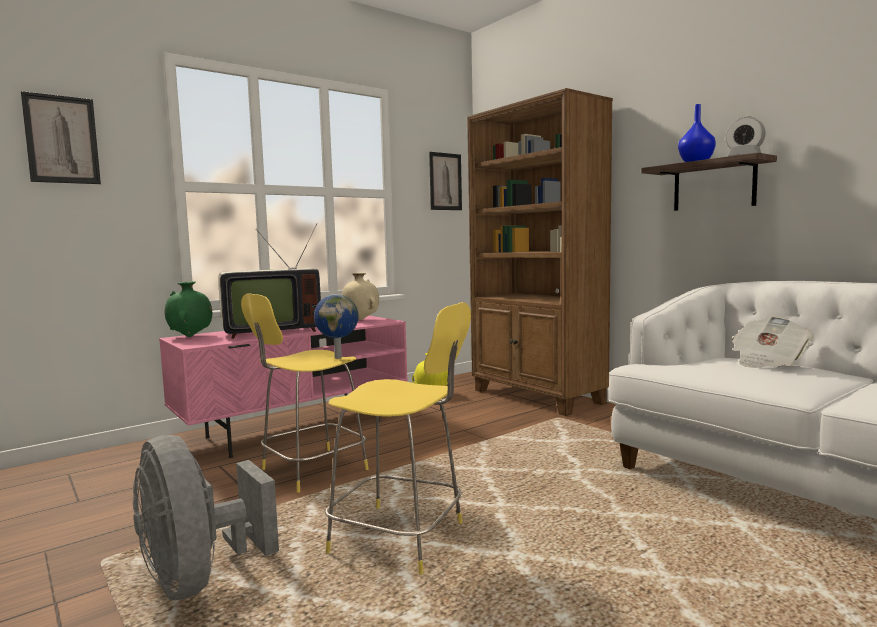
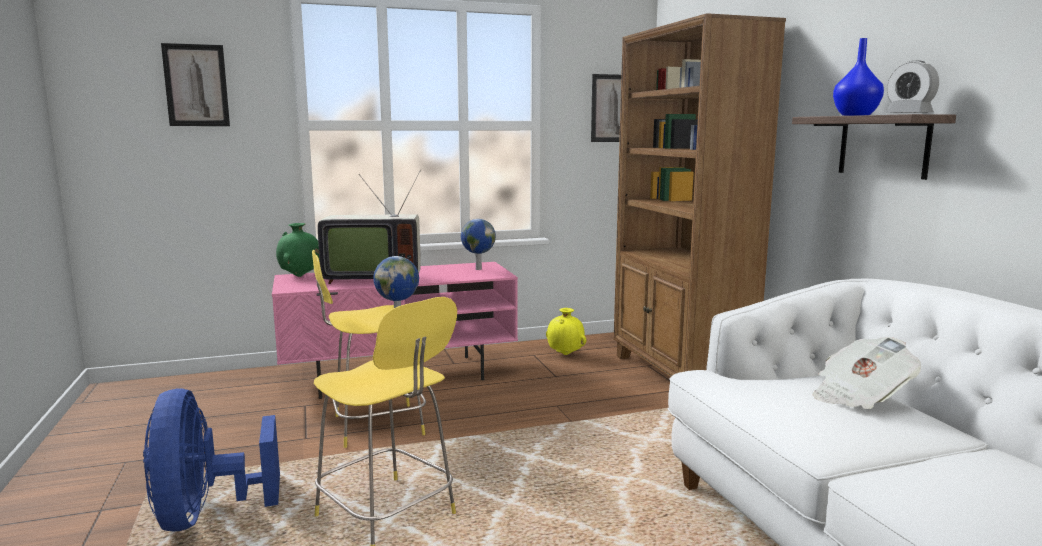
camera: 20 degrees right, 5 degrees up
(199, 578) = (206, 514): grey fan -> blue fan
(361, 319) = (478, 269): beige vase -> globe

